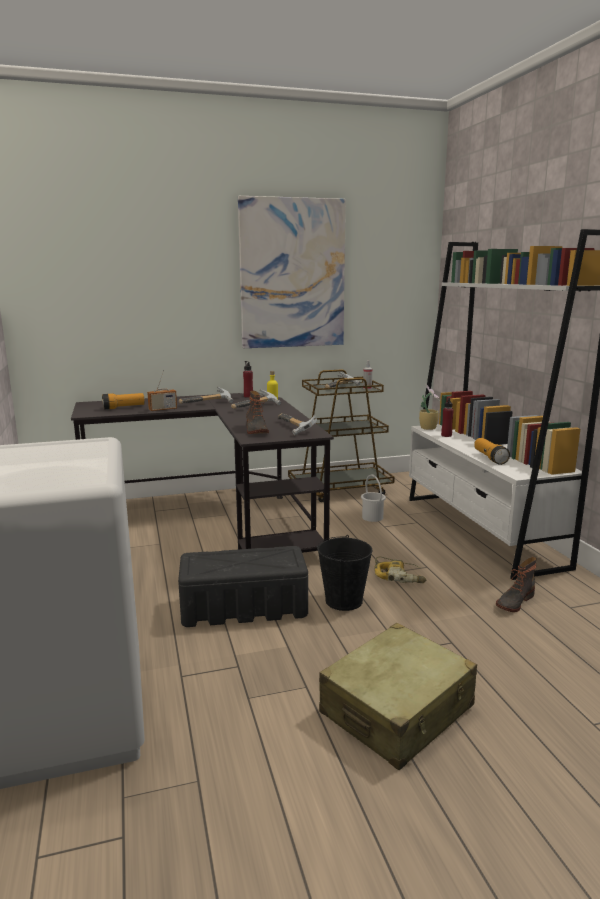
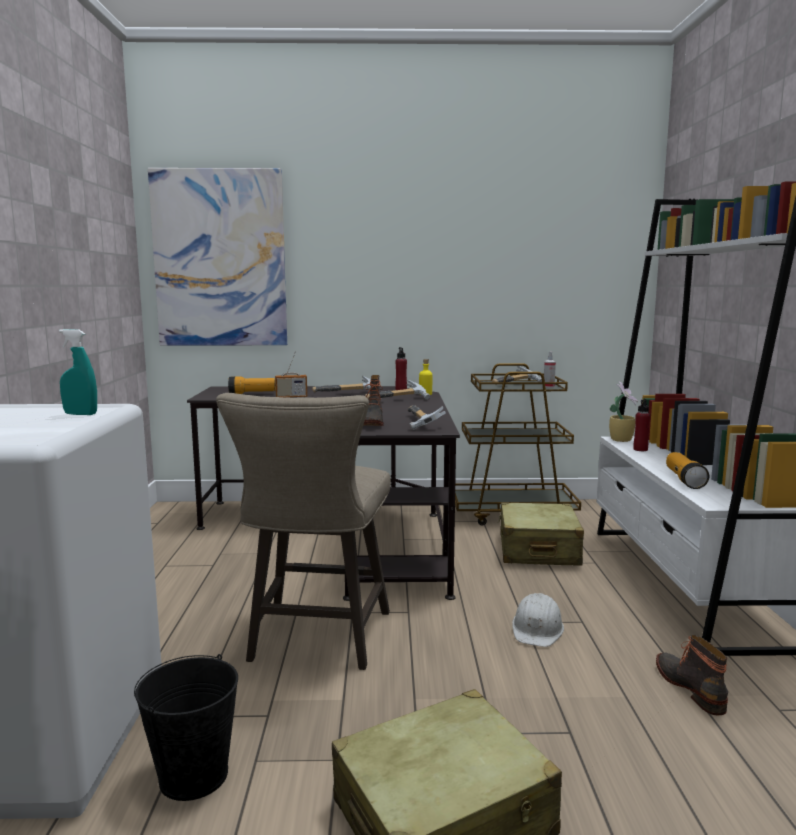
camera: 15 degrees right, 5 degrees down
(88, 451) = (80, 414): none -> turquoise spray bottle
(243, 607) = (316, 641): black storage box -> beige stool
(292, 274) = (464, 246): picture -> picture (220, 259)
(344, 600) = (447, 651): black bucket -> black bucket (194, 776)
(372, 517) = (538, 550): white bucket -> beige suitcase
(399, 576) = (537, 629): power drill -> white hard hat
(514, 601) = (691, 687): boot -> boot turned 105 degrees clockwise

